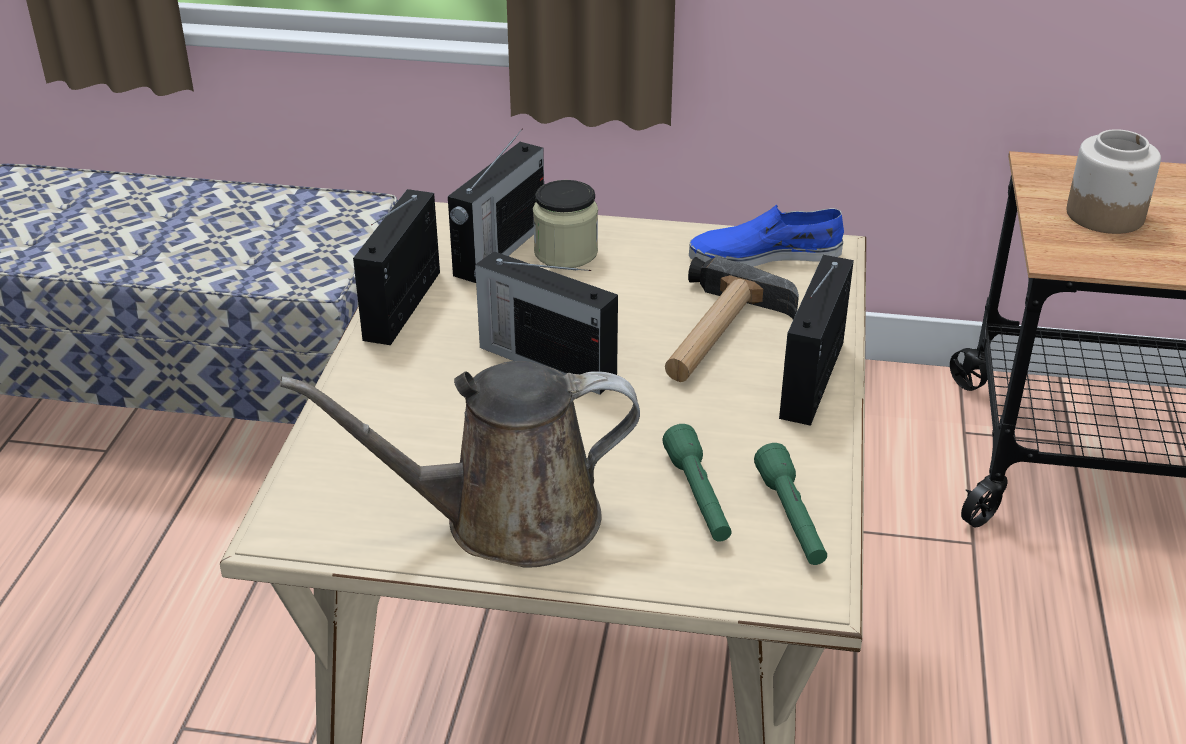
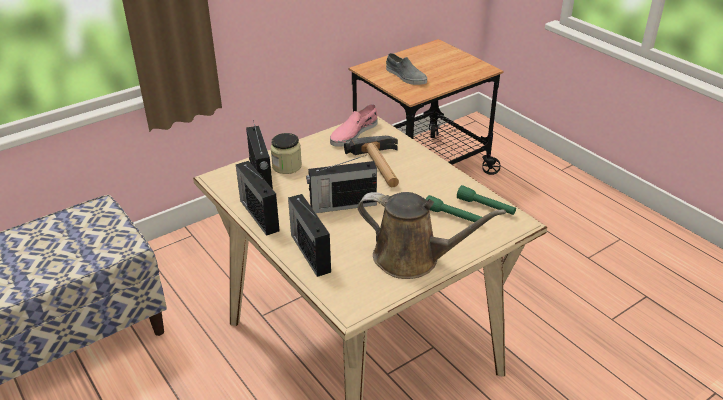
camera: 45 degrees left, 0 degrees up
(505, 519) = (412, 259): brown watering can -> brown watering can turned 105 degrees counterclockwise
(764, 255) = (353, 133): blue shoe -> pink shoe
(813, 377) = (428, 163): radio -> radio (310, 252)
(1105, 215) = (405, 76): jar -> grey shoe

